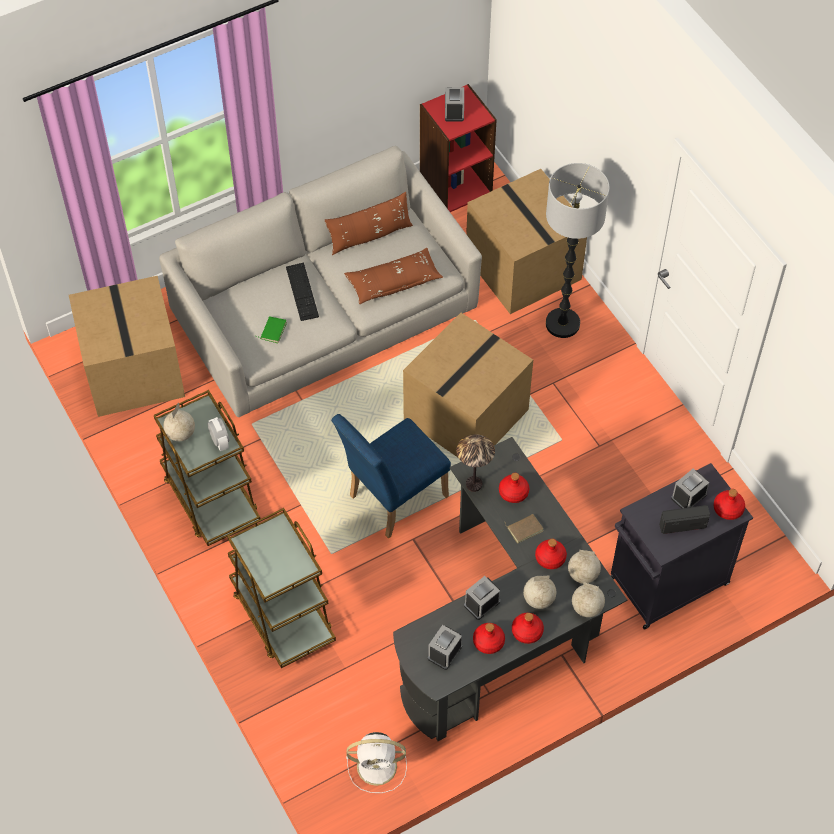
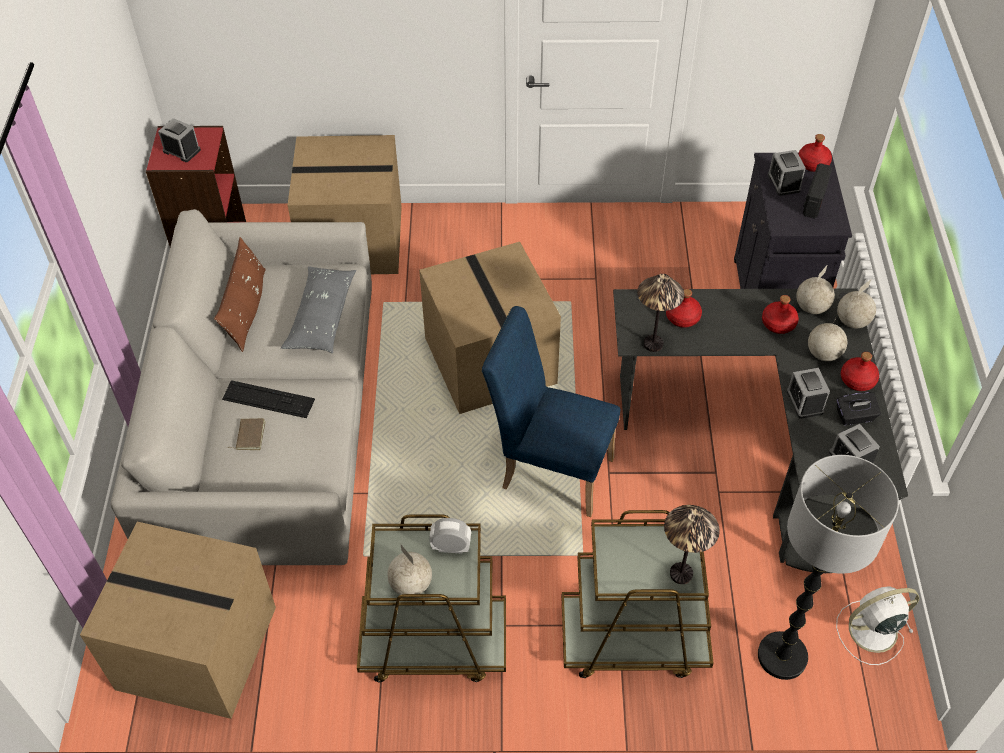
camera: 60 degrees left, 5 degrees down
(272, 330) = (297, 450): green book -> none
(275, 578) = (680, 574): none -> table lamp
(378, 766) = (870, 631): white fan -> white fan turned 135 degrees counterclockwise
(392, 500) = (549, 469): blue chair -> blue chair turned 120 degrees clockwise
(393, 282) = (321, 317): brown pillow -> grey pillow
(489, 642) = (855, 416): red bottle -> black tissue box
(524, 528) = (731, 328): brown book -> brown book (249, 435)
(562, 324) = (440, 241): floor lamp -> floor lamp (782, 656)

